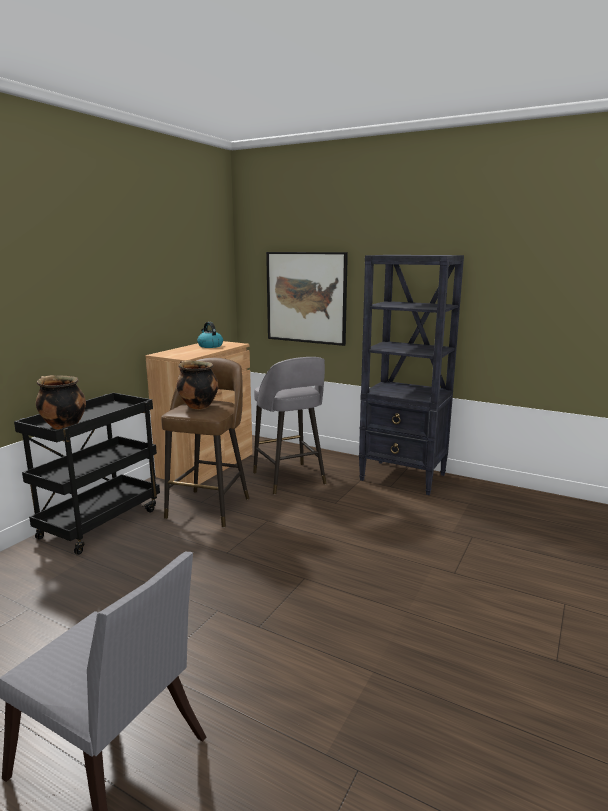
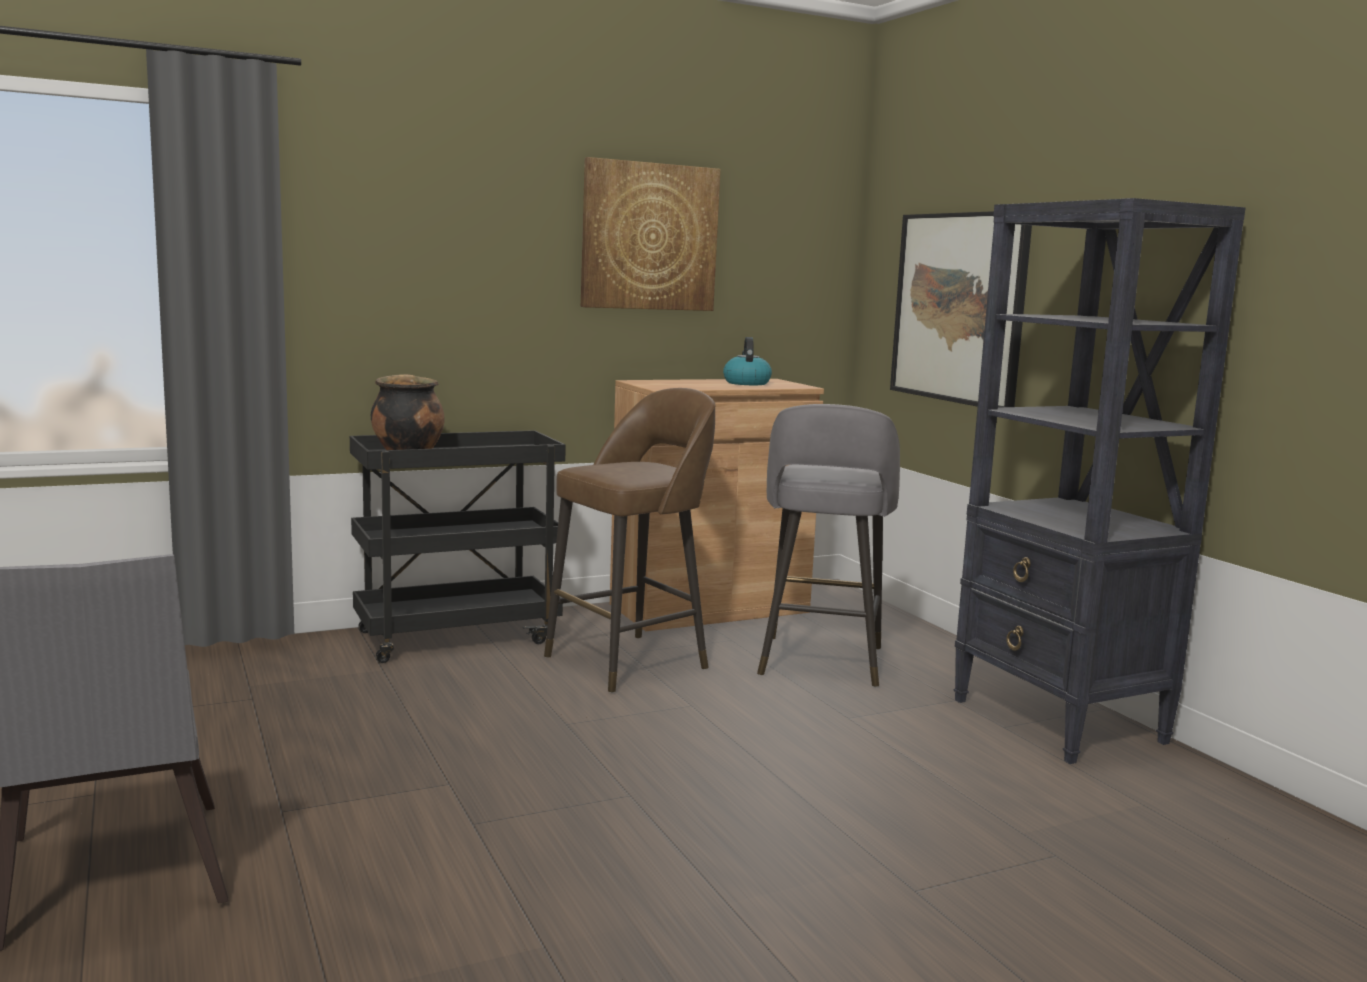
camera: 35 degrees right, 5 degrees down
(150, 271) = (649, 237): none -> picture
(197, 406) = (622, 466): cooking pot -> none

